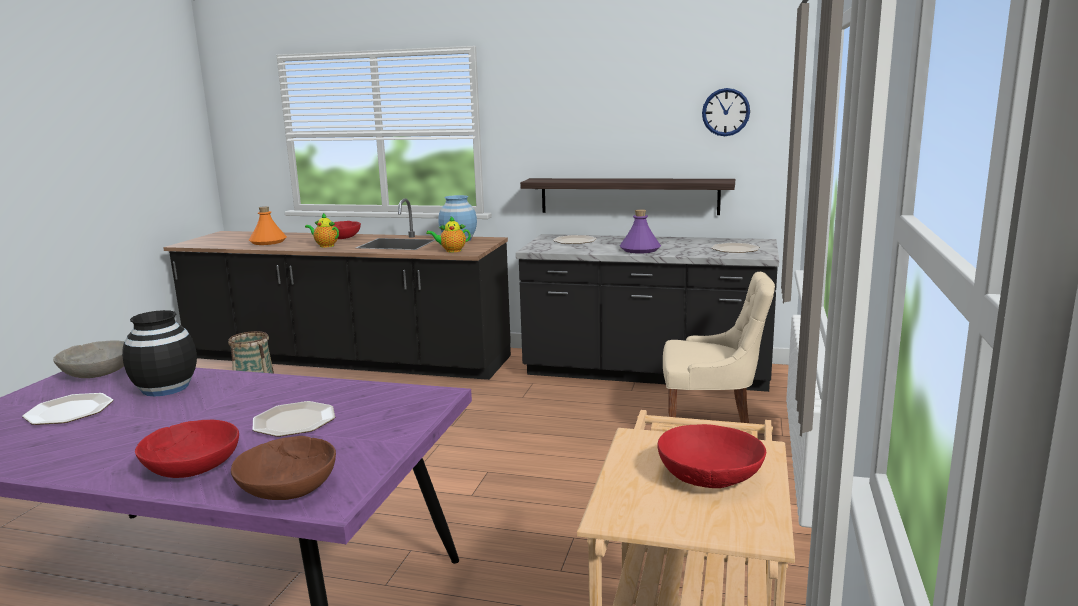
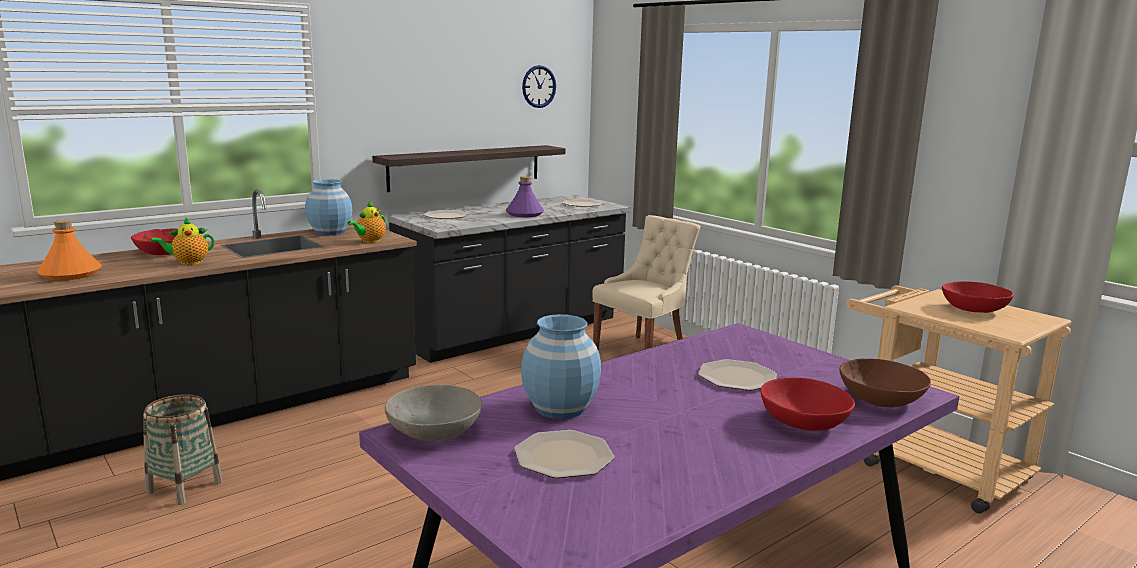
camera: 55 degrees left, 0 degrees up
(166, 388) = (560, 407): black vase -> blue vase

